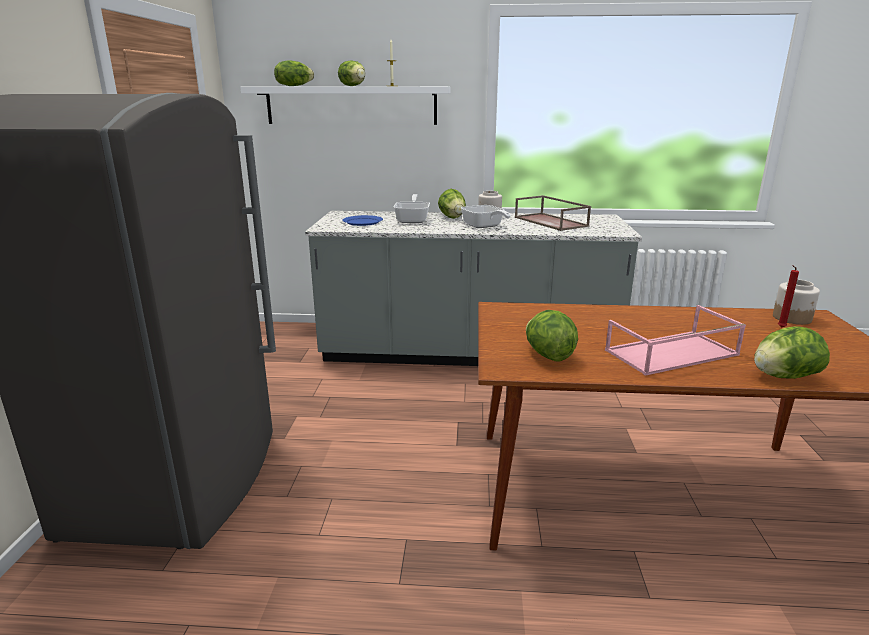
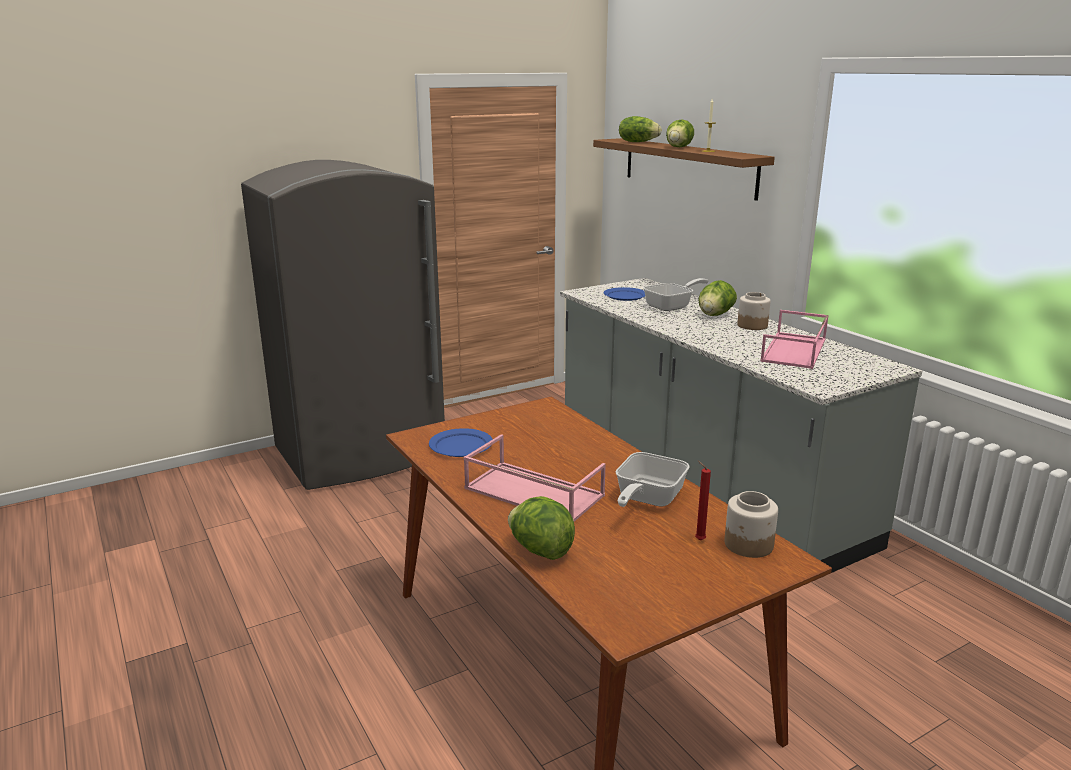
camera: 55 degrees right, 0 degrees up
(351, 105) = (688, 167): white shelf -> brown shelf
(484, 226) = (705, 332): frying pan -> frying pan (646, 499)
(548, 355) = (460, 446): lettuce -> blue plate
(551, 222) = (795, 350): brown tray -> pink tray

